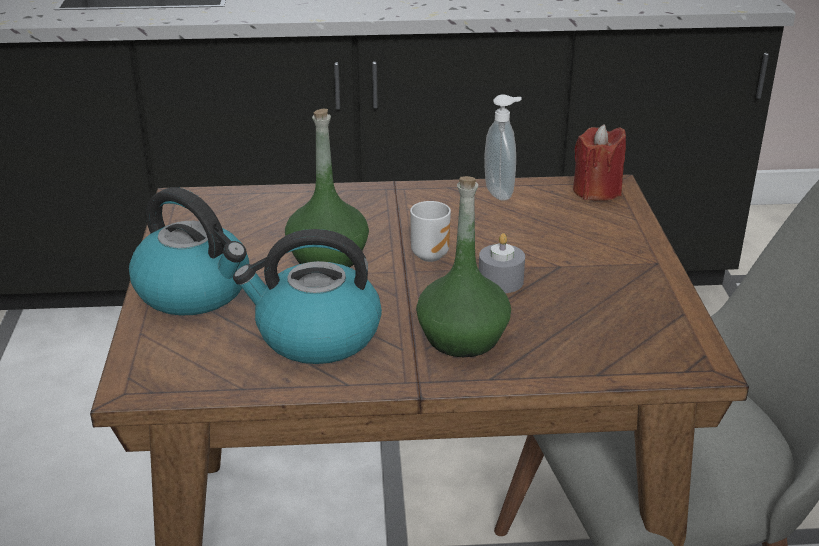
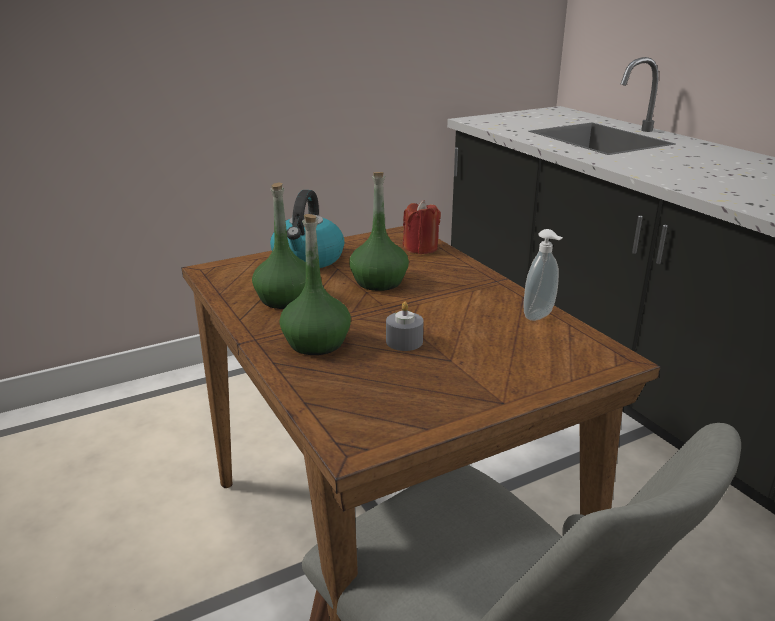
camera: 65 degrees right, 5 degrees down
(316, 336) = (285, 299): kettle -> green bottle
(430, 254) = (416, 310): mug -> none
(596, 191) = (599, 354): red candle -> red candle (420, 248)

